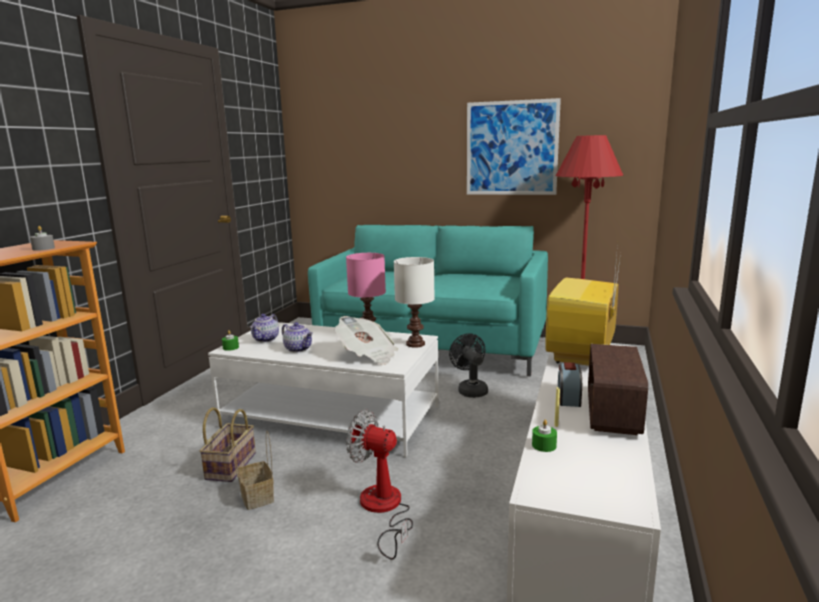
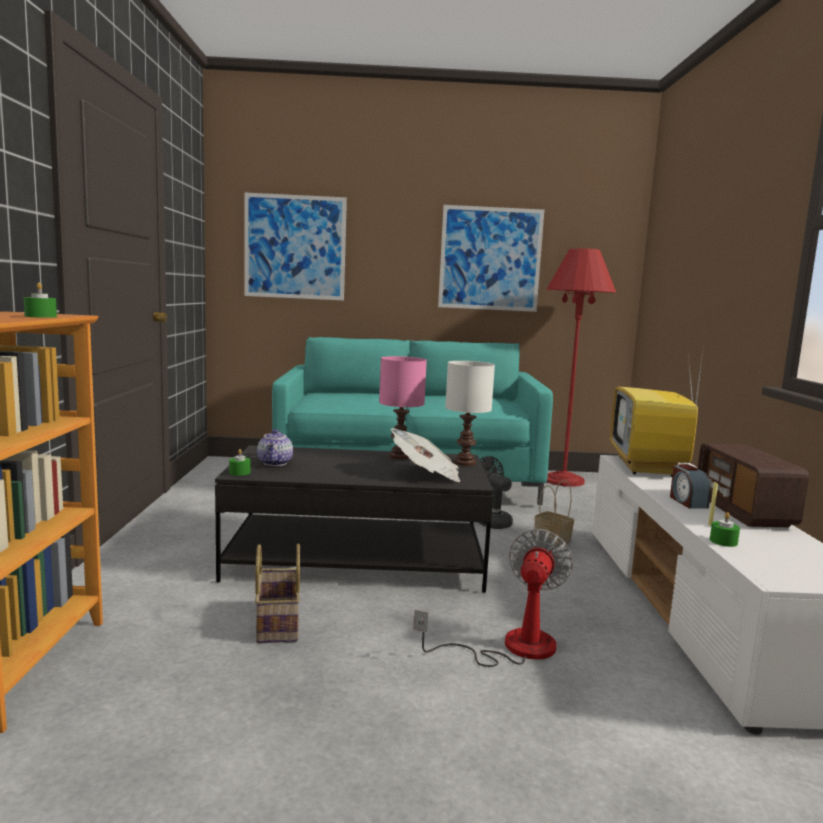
camera: 20 degrees left, 5 degrees down
(43, 248) = (40, 316): grey candle -> green candle
(256, 496) = (345, 653): basket -> basket (551, 539)
(299, 349) = (333, 471): teapot -> none
(331, 416) = (357, 559): white coffee table -> black coffee table
(349, 150) = (295, 247): none -> picture
(383, 509) = (511, 647): fan -> fan turned 105 degrees clockwise

